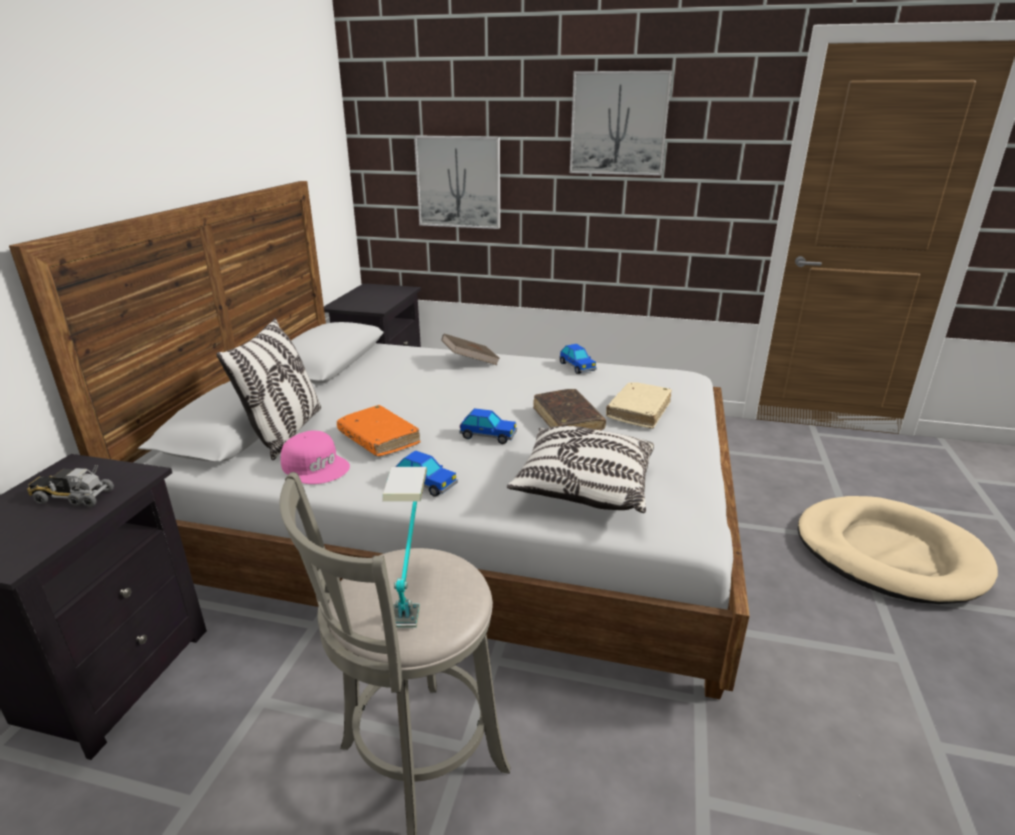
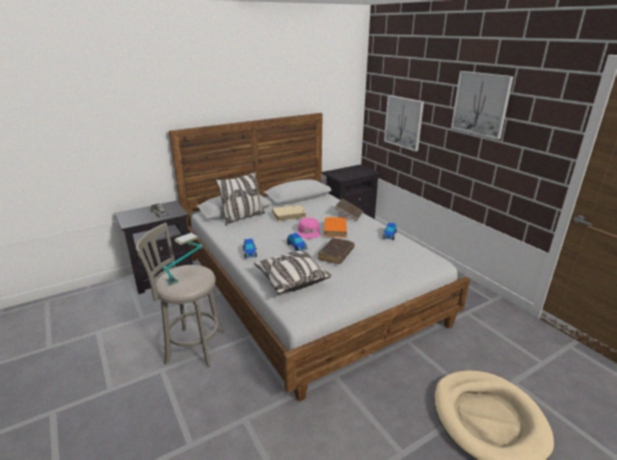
camera: 45 degrees right, 0 degrees up
(316, 466) = (232, 232): pink cap -> pink cap (309, 232)
(379, 439) = (263, 231): orange book -> orange book (335, 230)
(638, 411) = (374, 265): beige book -> beige book (288, 216)

